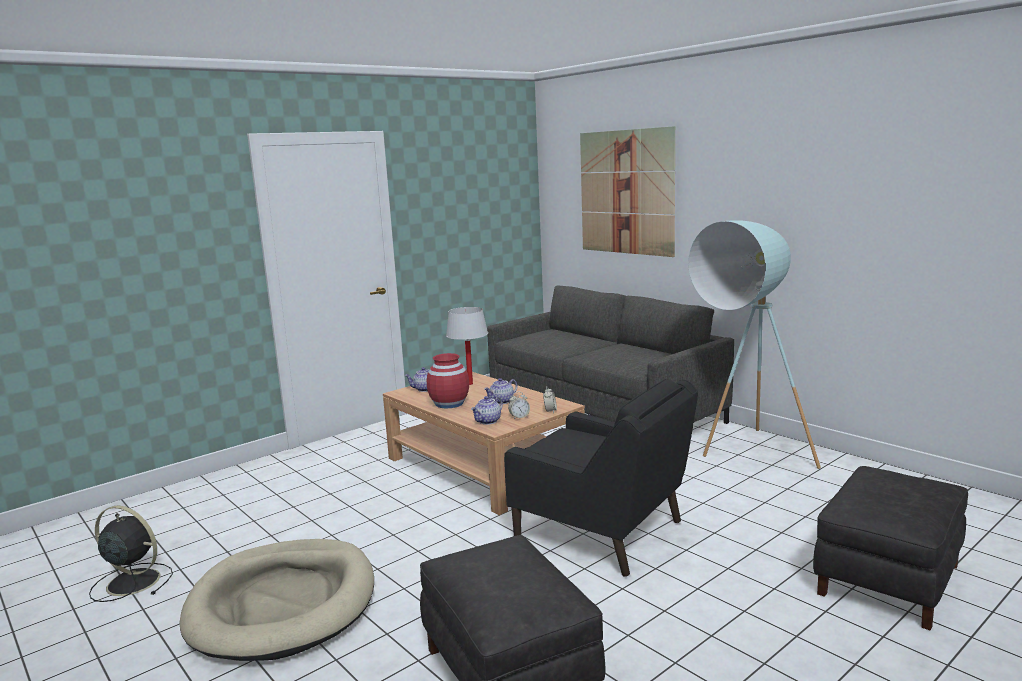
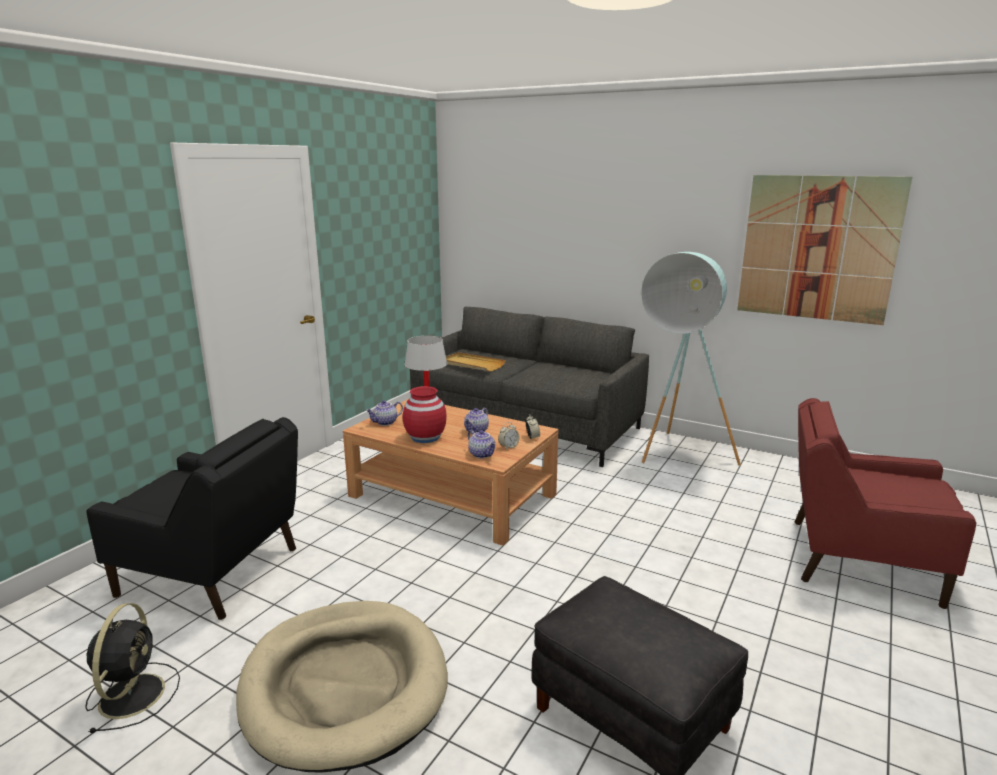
camera: 20 degrees left, 5 degrees up
(131, 582) = (133, 693): black fan -> black fan turned 90 degrees clockwise
(488, 421) = (482, 454): teapot -> teapot turned 60 degrees counterclockwise
(544, 342) = (472, 364): none -> beige tray
(602, 533) = (610, 551): black armchair -> black armchair (212, 573)
(626, 192) = (539, 218): picture -> picture (817, 248)
(887, 579) = (858, 560): black ottoman -> red armchair

